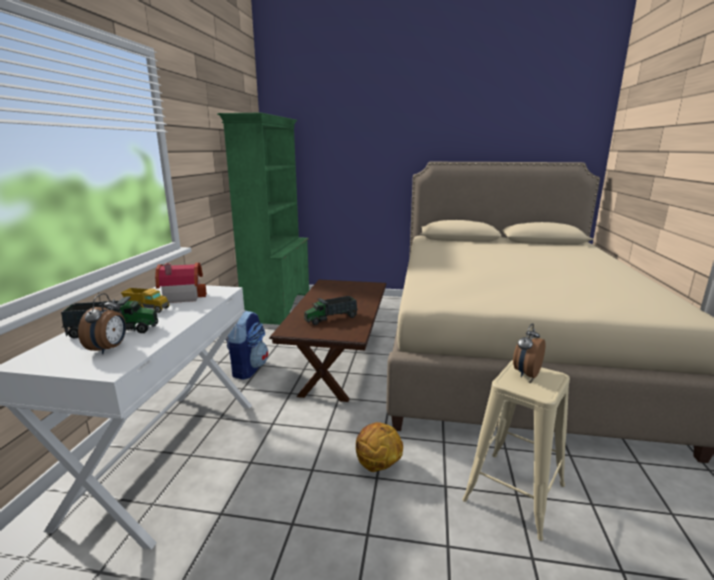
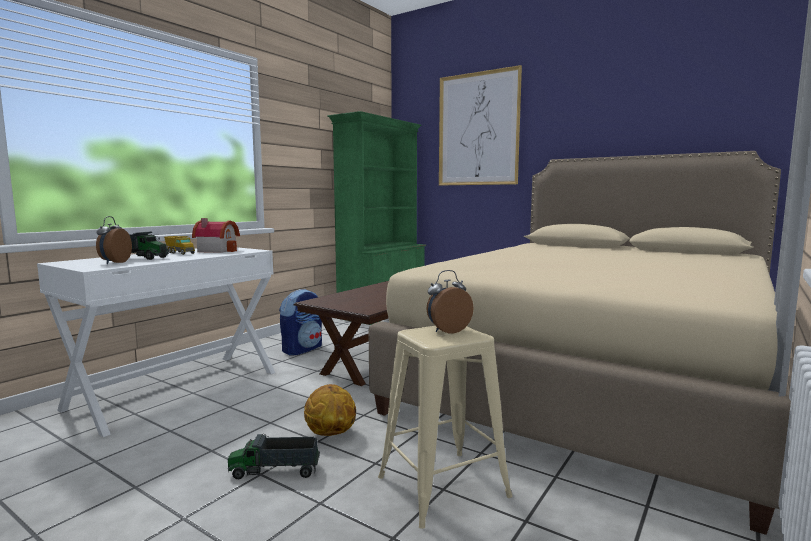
camera: 25 degrees right, 10 degrees down
(109, 349) = (114, 262): alarm clock -> alarm clock turned 150 degrees clockwise
(331, 318) = (366, 299): toy truck -> toy truck (275, 471)
(356, 128) = (478, 129): none -> picture

